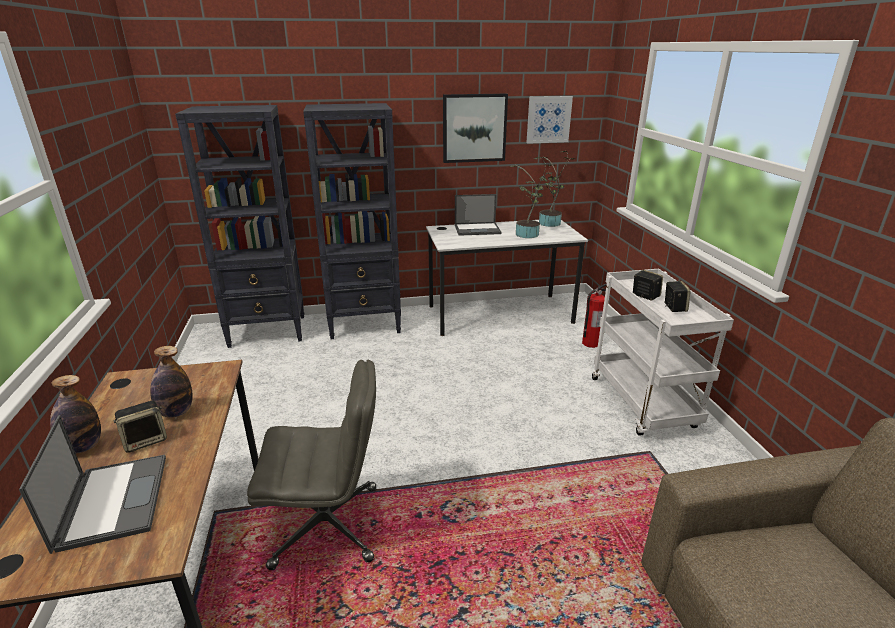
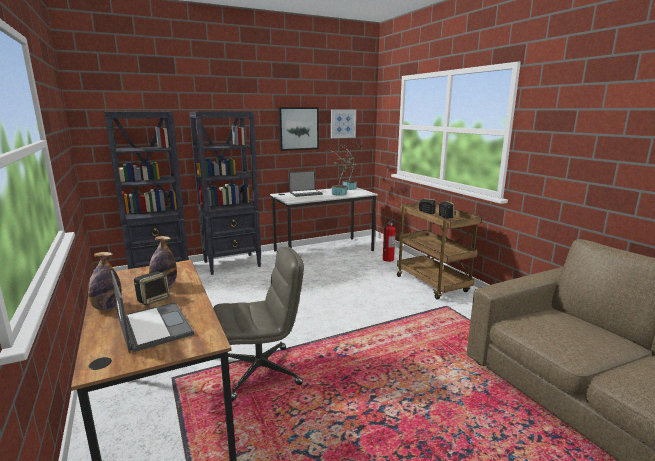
camera: 15 degrees left, 10 degrees down
(644, 404) = (433, 284): white cart -> brown cart

